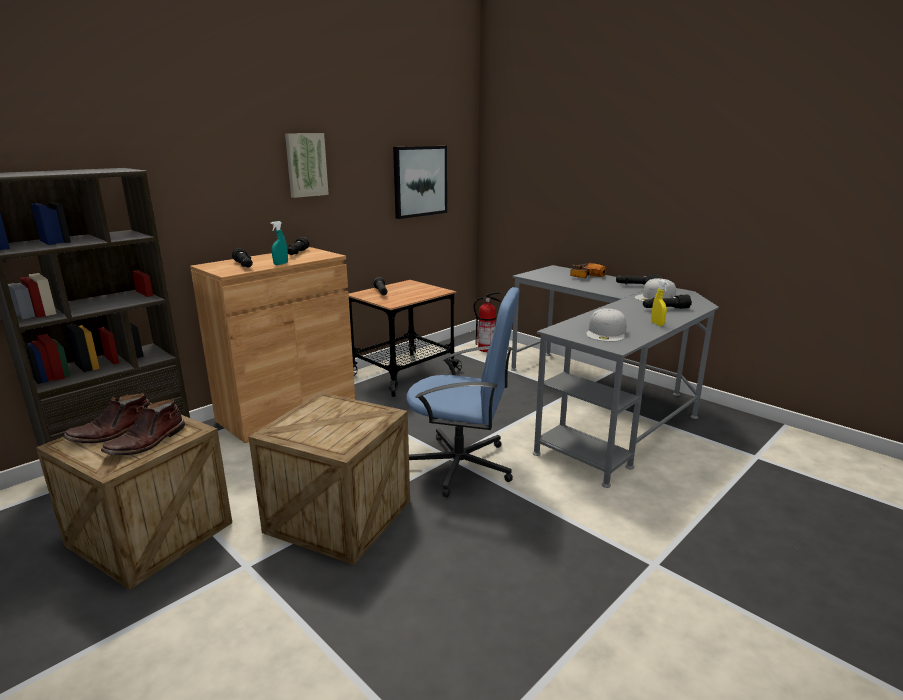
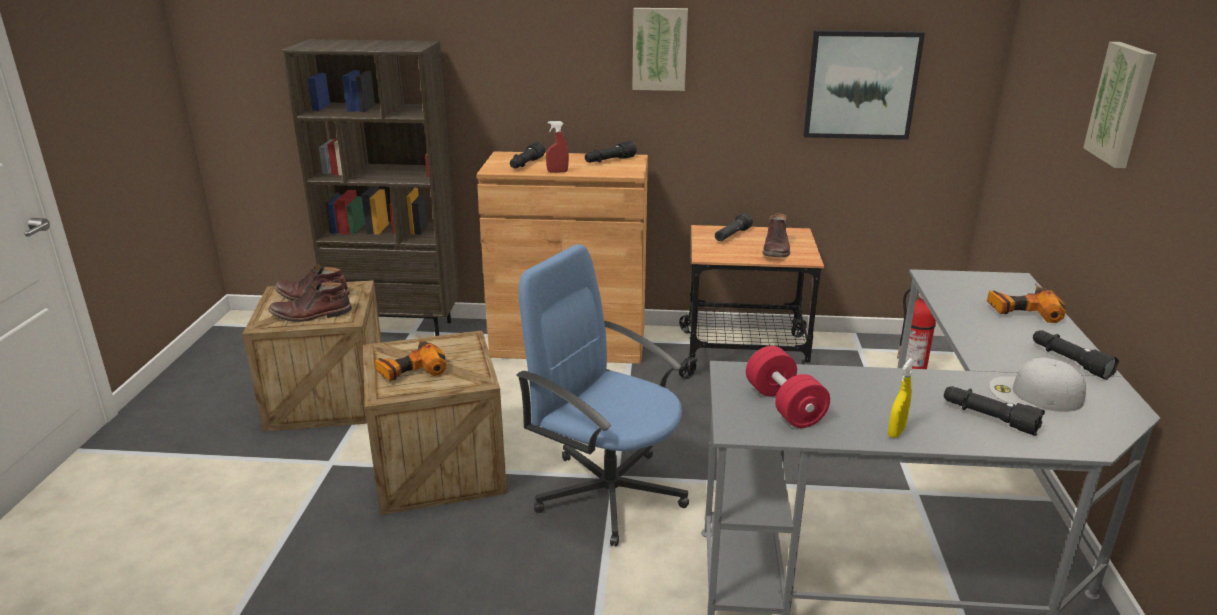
camera: 50 degrees right, 5 degrees up
(281, 264) = (557, 172): turquoise spray bottle -> red spray bottle
(322, 430) = (410, 368): none -> power drill
(418, 291) = (776, 250): none -> brown boot
(461, 466) = (608, 492): blue office chair -> blue office chair turned 150 degrees clockwise
(604, 159) = (1123, 104): none -> picture
(606, 333) = (784, 406): white cap -> red dumbbell

